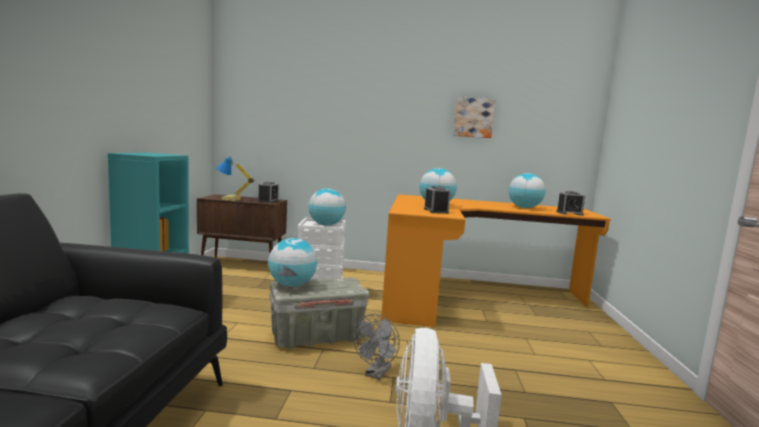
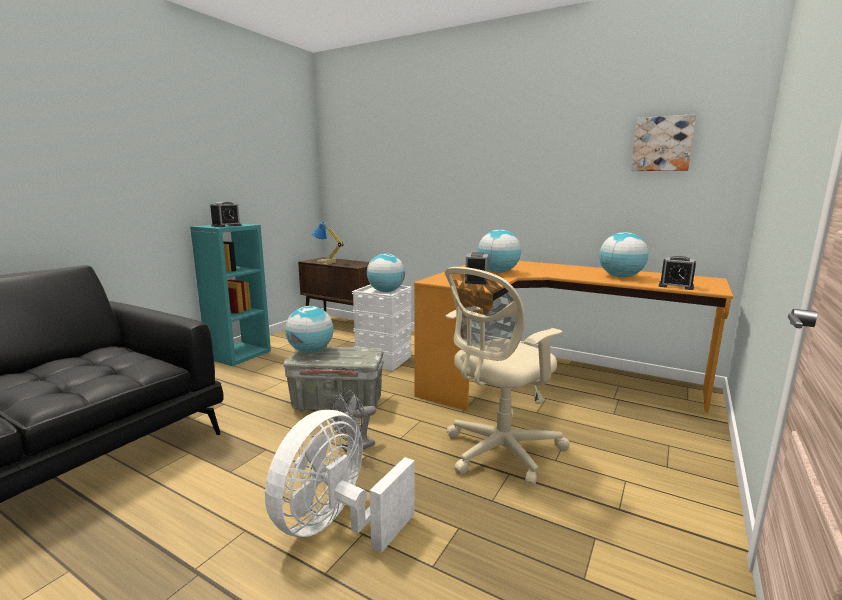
camera: 25 degrees right, 5 degrees up
(268, 201) = (358, 264): alarm clock -> alarm clock (226, 226)
(473, 117) = (571, 163): picture -> picture (662, 144)
(492, 355) = (498, 452): none -> beige office chair

